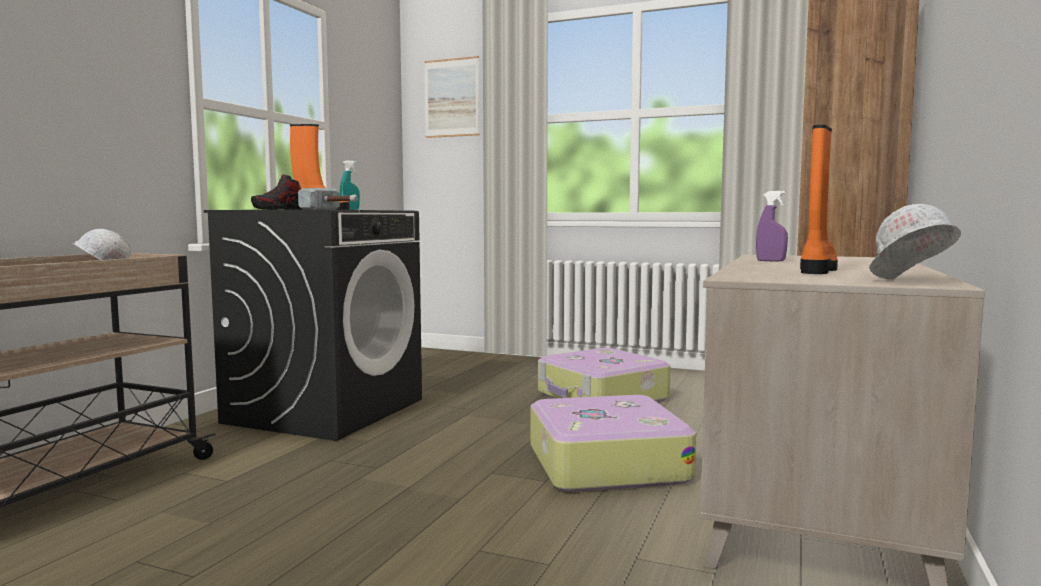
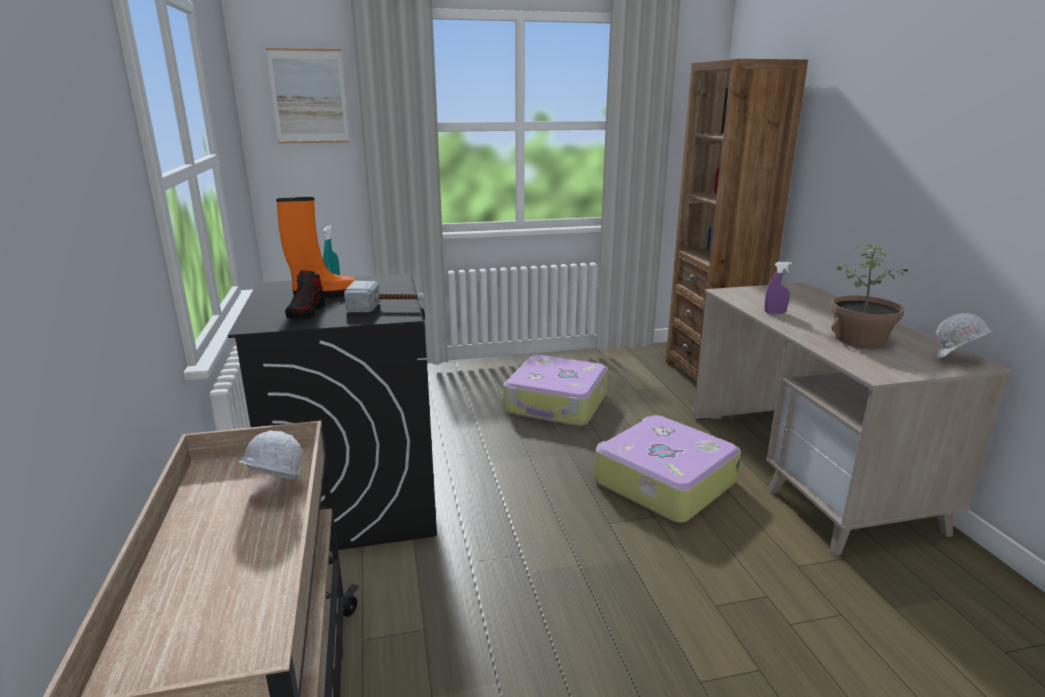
camera: 35 degrees left, 15 degrees up
(816, 271) = (860, 340): orange boot -> potted plant

